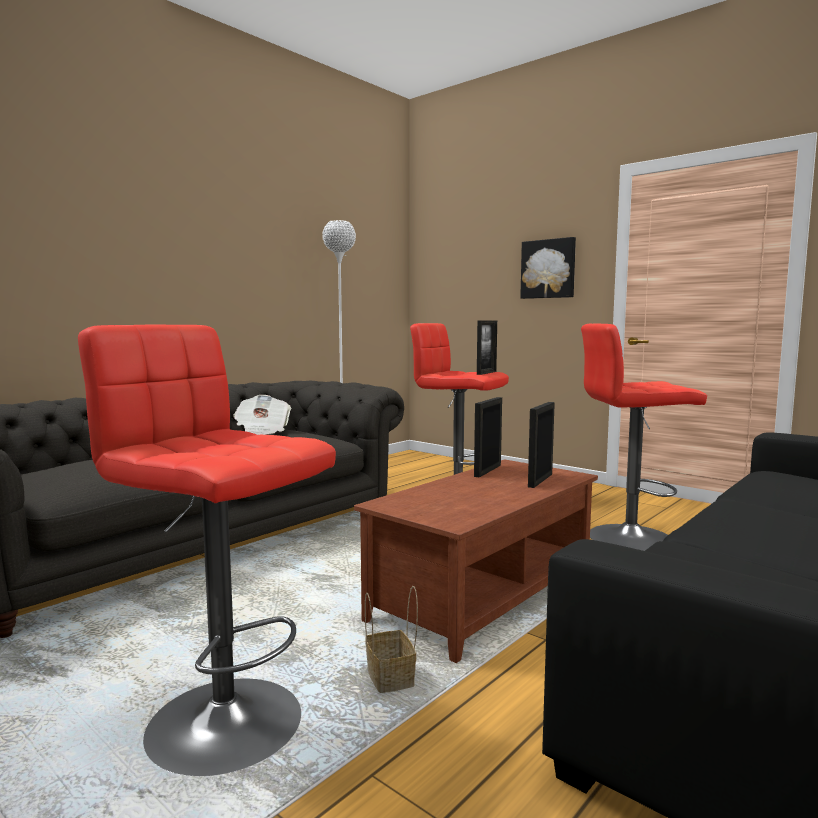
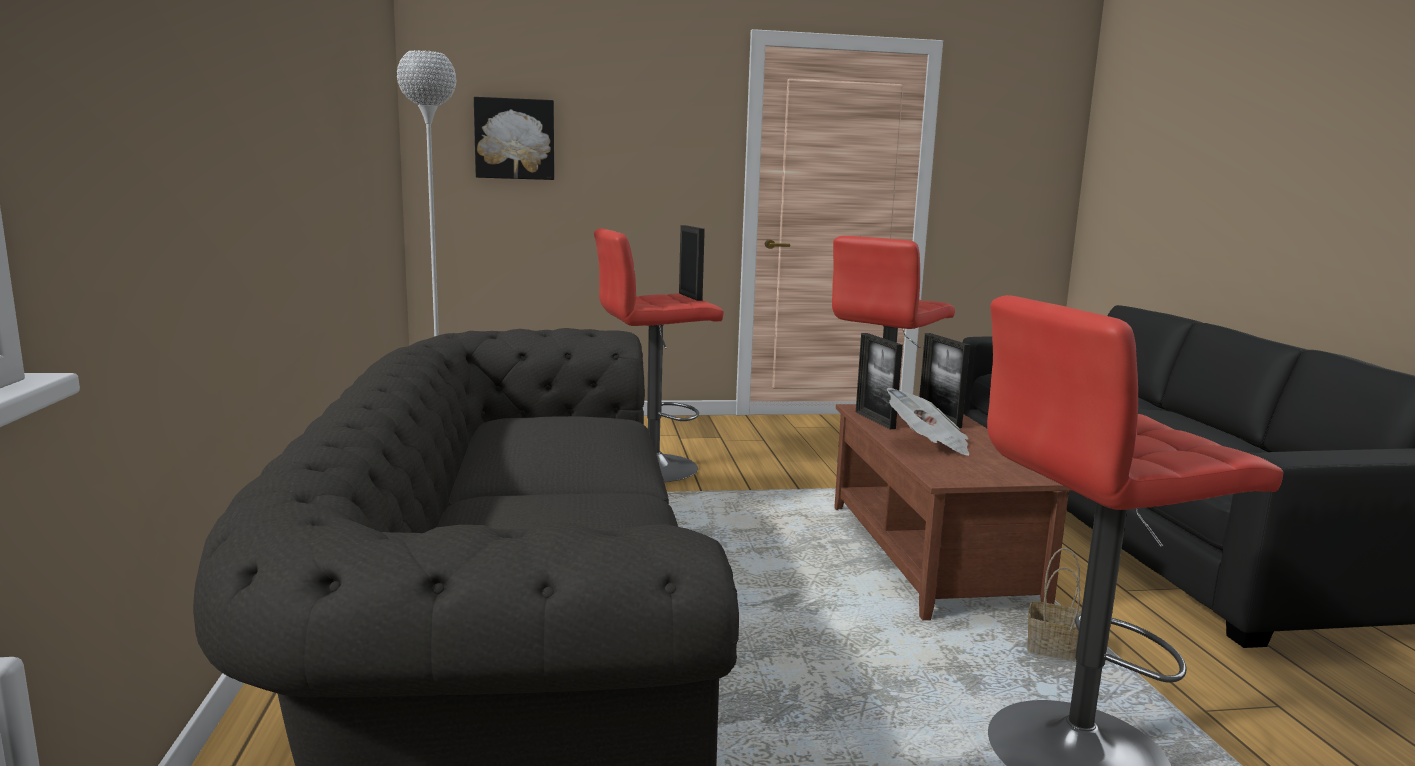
camera: 50 degrees left, 5 degrees up
(262, 431) = (546, 427): newspaper -> newspaper (928, 445)
(548, 269) = (656, 148): picture -> picture (515, 139)

